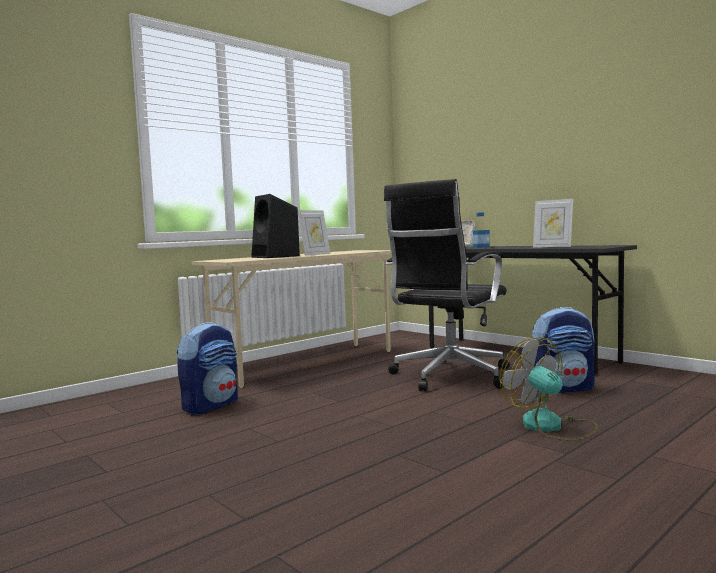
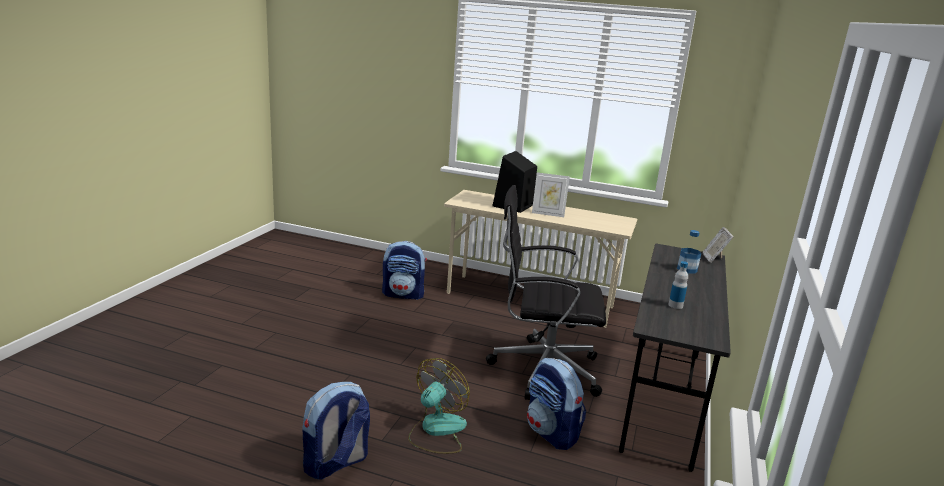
camera: 60 degrees right, 15 degrees up
(552, 247) = (675, 305): picture frame -> bottle
(621, 483) = (336, 464): none -> backpack

